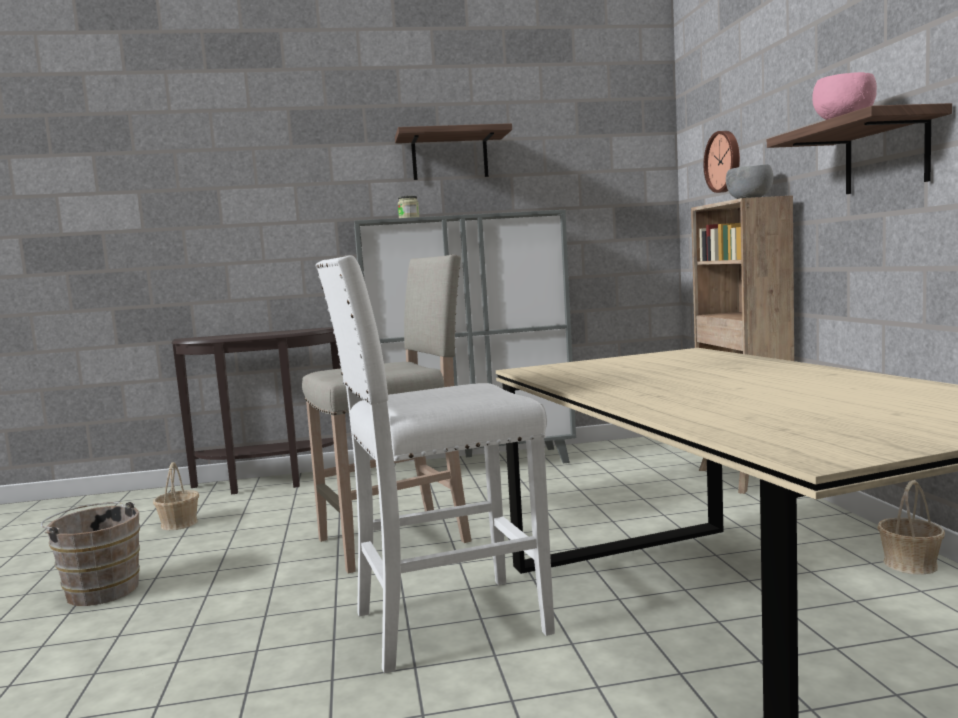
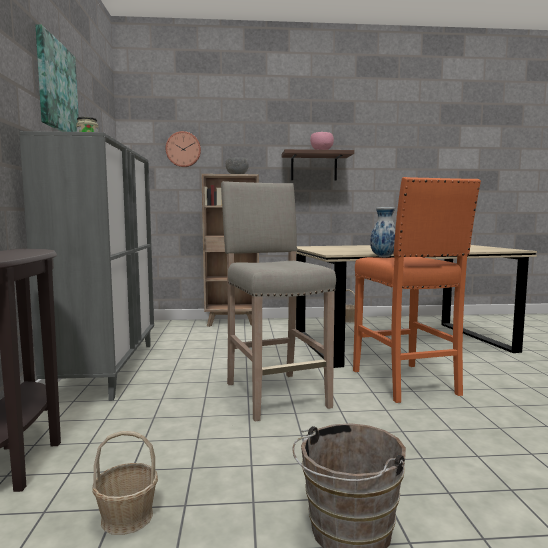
camera: 85 degrees left, 0 degrees up
(446, 623) = (405, 383): white stool -> orange stool
(449, 156) = (56, 87): shelf -> picture
(475, 387) = (384, 257): none -> vase

